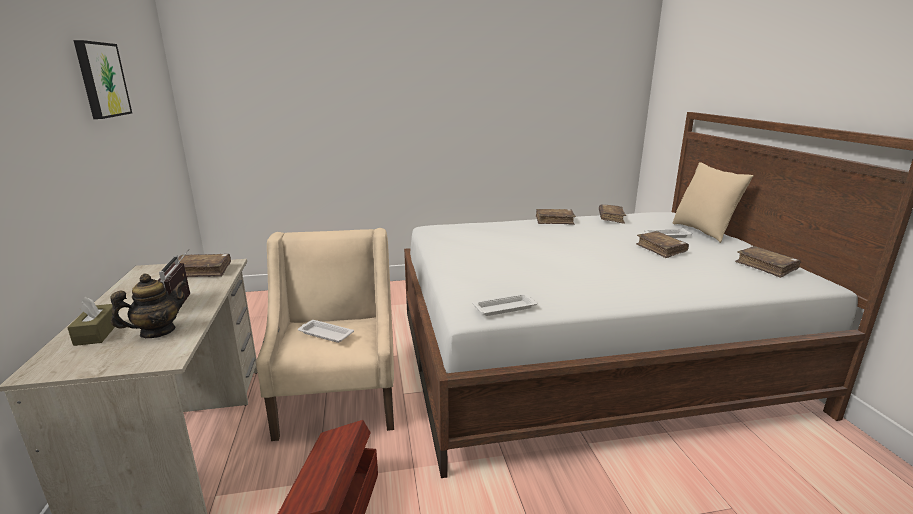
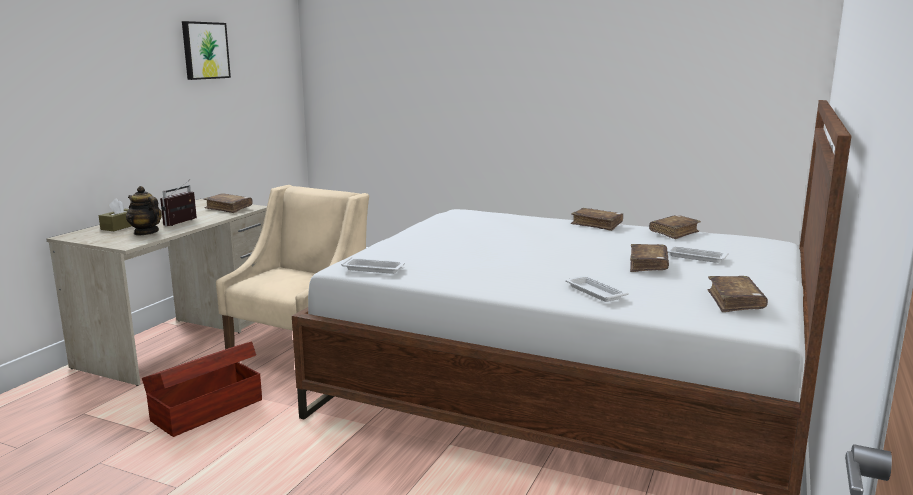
camera: 35 degrees right, 5 degrees down
(157, 332) = (146, 232): teapot -> teapot turned 135 degrees counterclockwise
(325, 334) = (279, 275): white tray -> white tray (594, 292)
(703, 232) = (761, 263): beige pillow -> none

